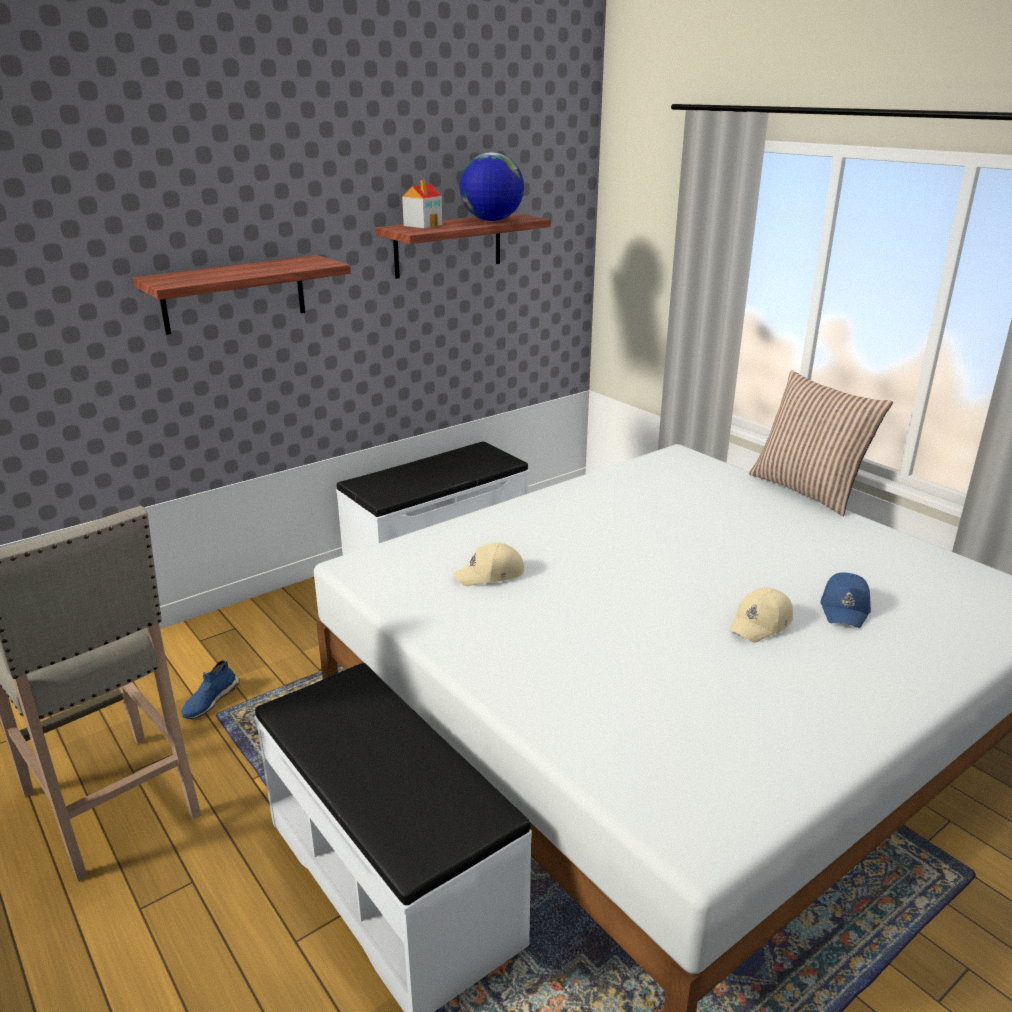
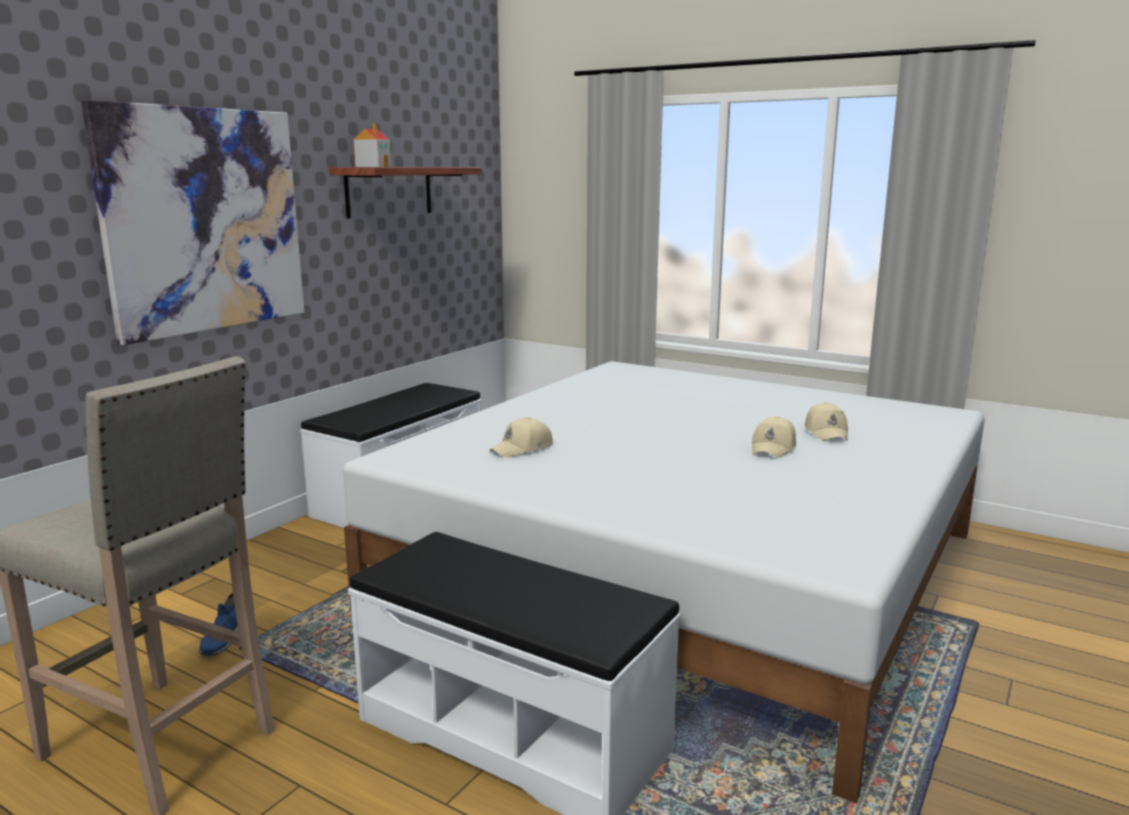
camera: 20 degrees left, 10 degrees down
(234, 294) = (205, 220): shelf -> picture
(491, 220) = (431, 166): globe -> none
(807, 490) = (738, 375): pillow -> none
(845, 608) = (827, 432): blue cap -> beige cap

